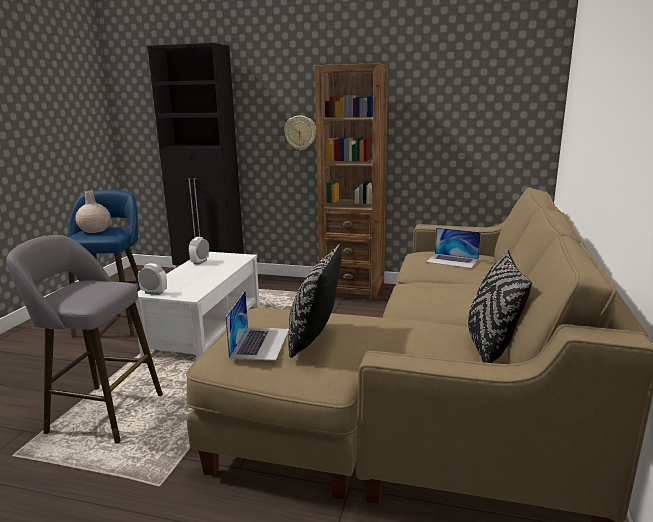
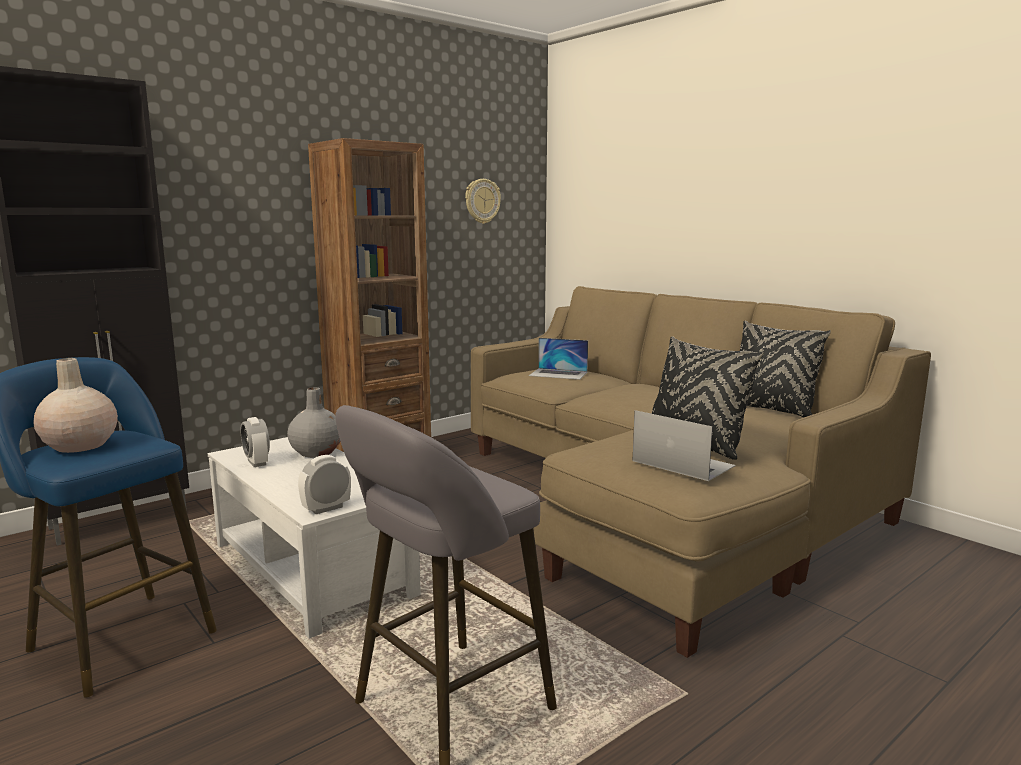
camera: 55 degrees left, 5 degrees down
(229, 266) = (317, 452): none -> grey vase
(300, 132) = (265, 242): wall clock -> wall clock (482, 201)
(452, 260) = (558, 374): laptop -> laptop turned 45 degrees clockwise

